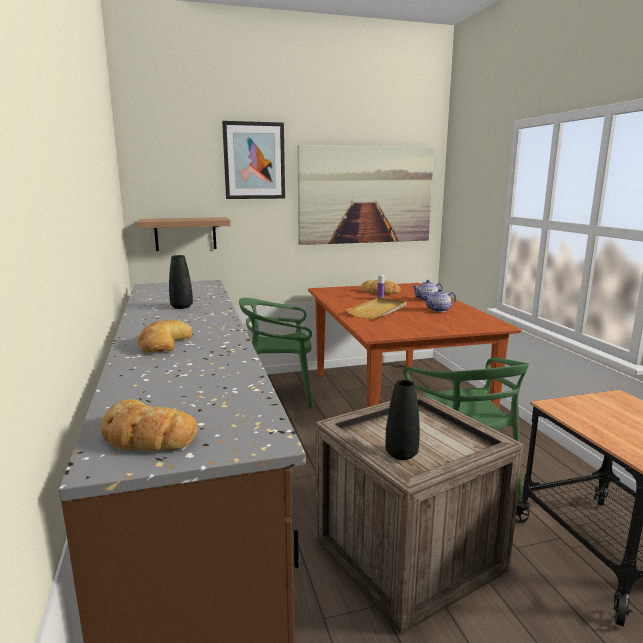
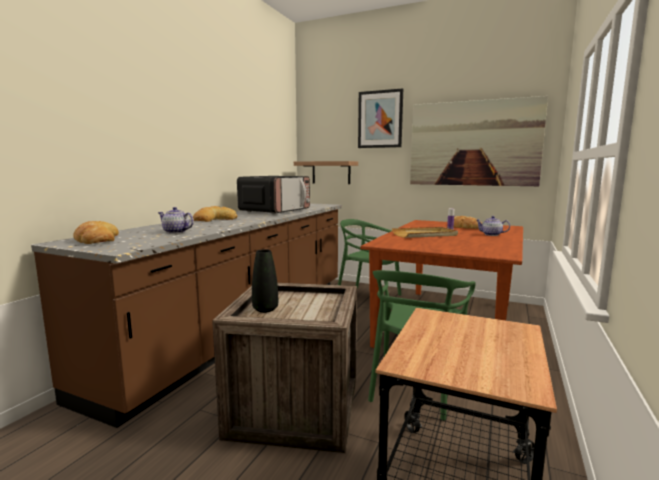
camera: 40 degrees right, 5 degrees down
(181, 307) = (275, 211): black vase -> microwave
(439, 310) = (479, 241): teapot -> teapot (176, 232)

